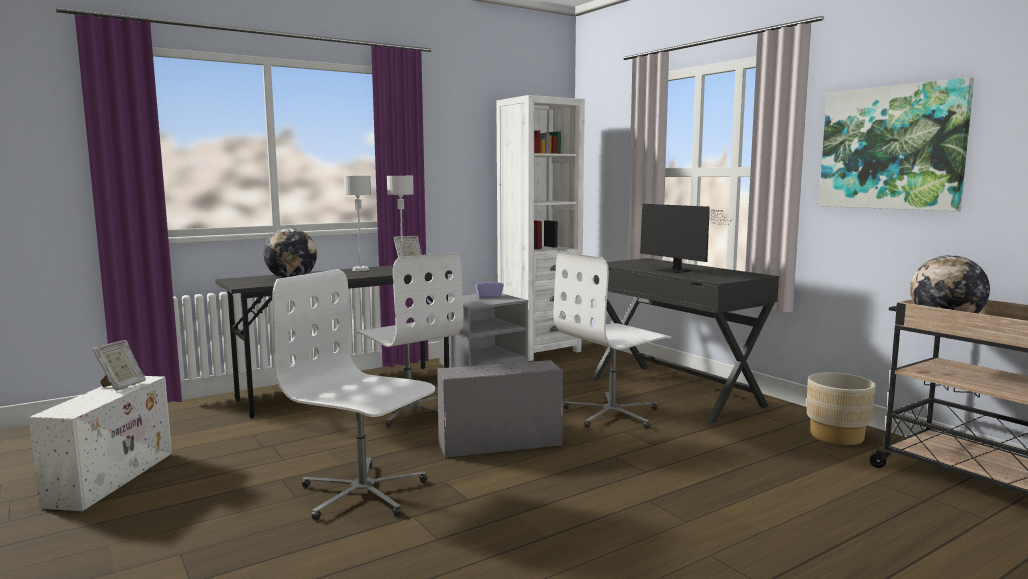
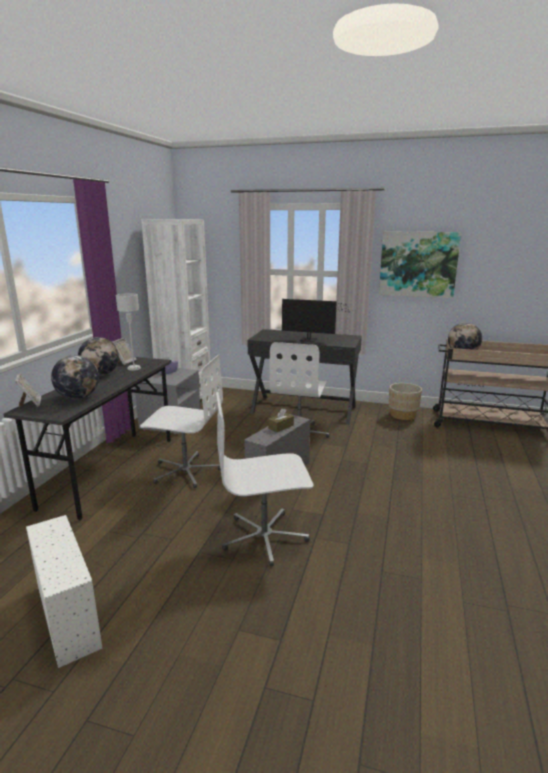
camera: 40 degrees left, 10 degrees up
(121, 385) = (51, 537): picture frame -> picture frame (31, 404)
(360, 270) = (101, 374): grey table lamp -> globe
(506, 368) = (281, 427): none -> brown tissue box

